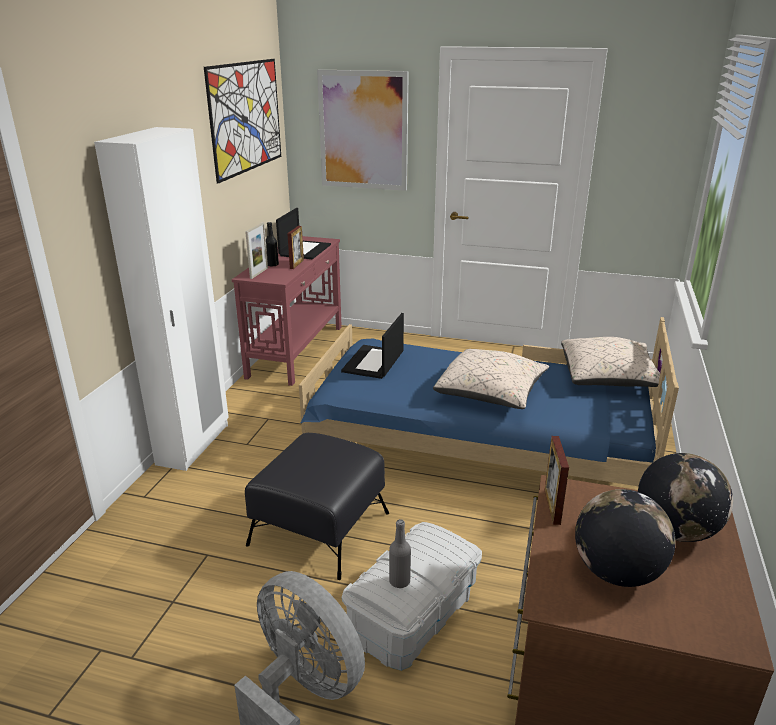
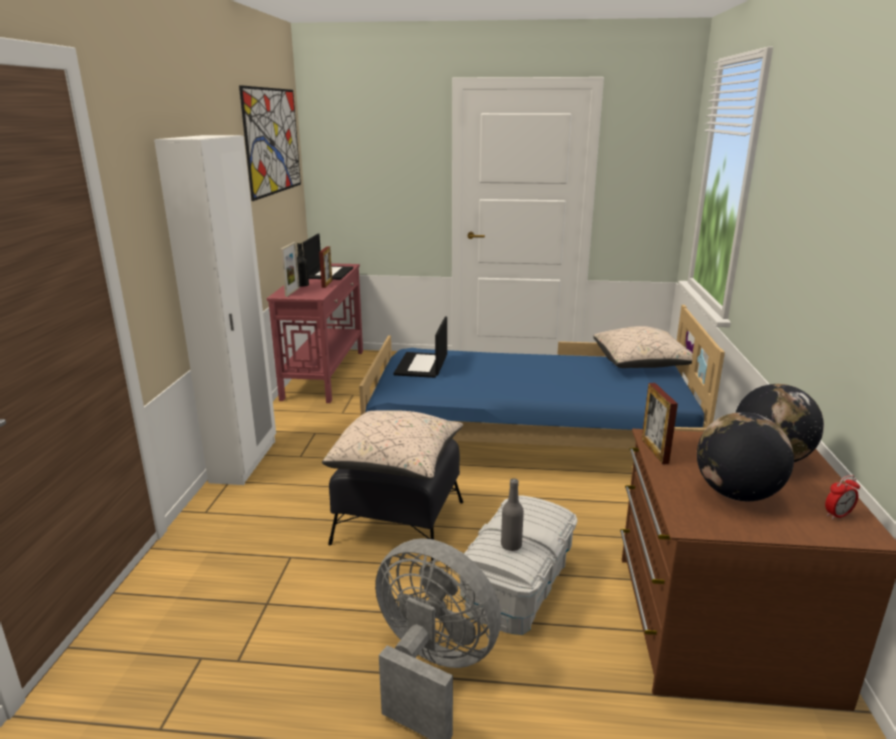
camera: 10 degrees left, 5 degrees down
(363, 130) = (380, 158): picture -> none
(491, 393) = (543, 382): beige pillow -> beige pillow (396, 462)
(718, 614) = (837, 515): none -> alarm clock

